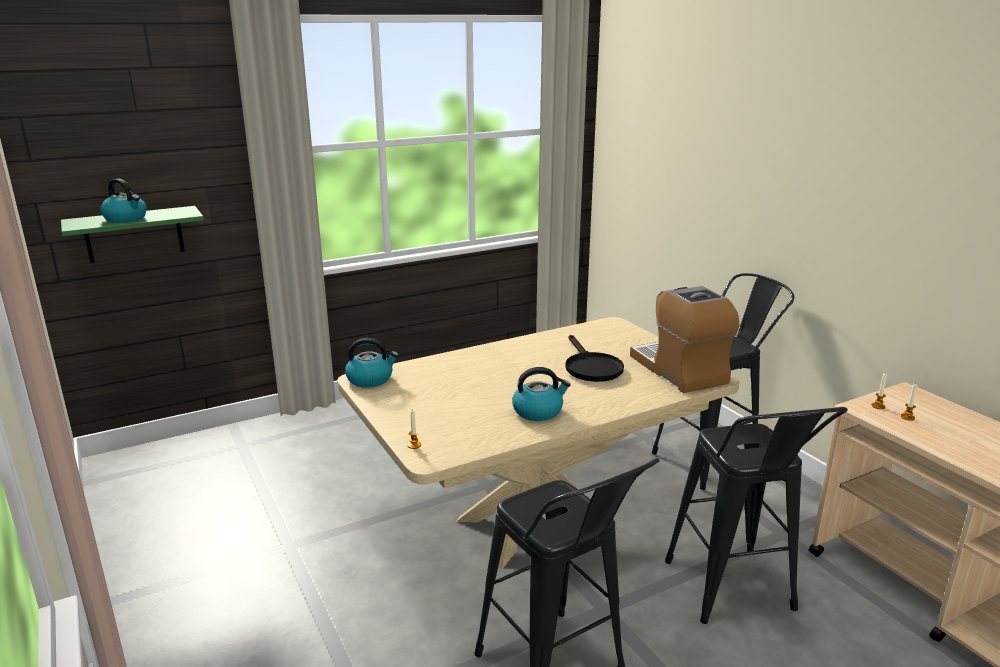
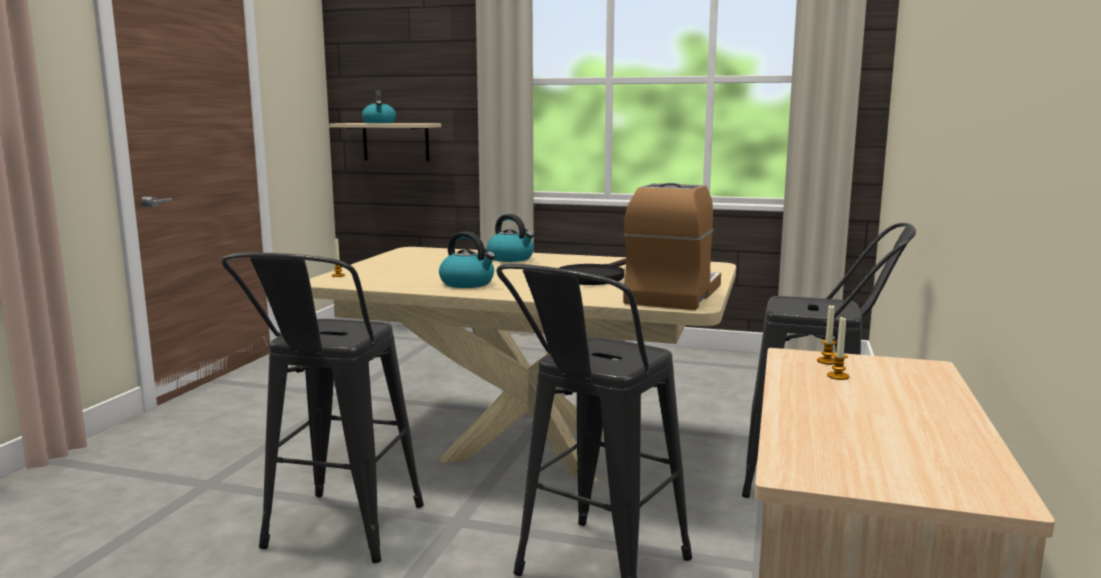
camera: 45 degrees right, 10 degrees down
(134, 234) = (396, 142): green shelf -> beige shelf
(370, 379) = (418, 250): kettle -> kettle (511, 258)

